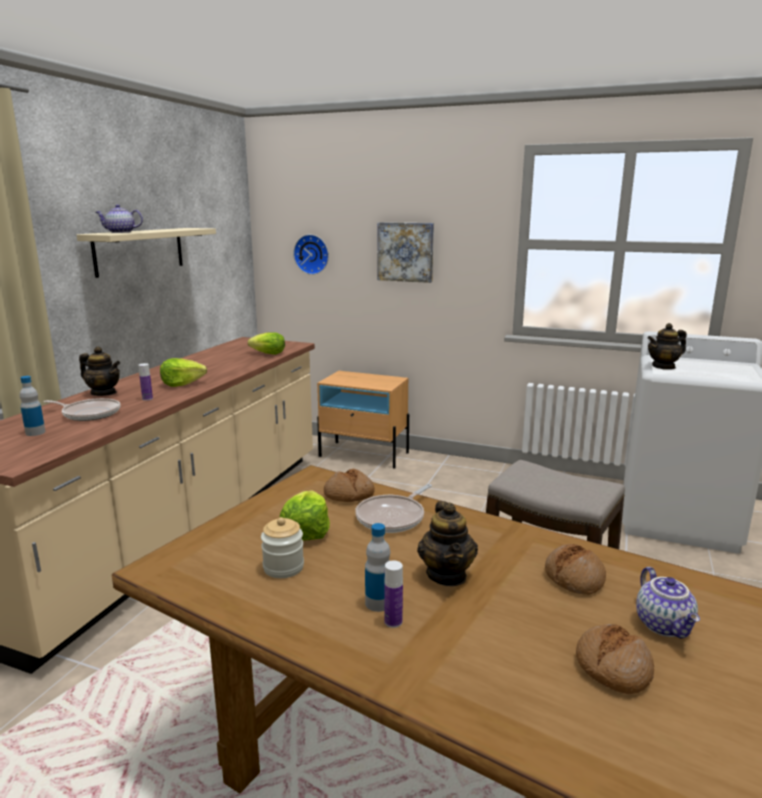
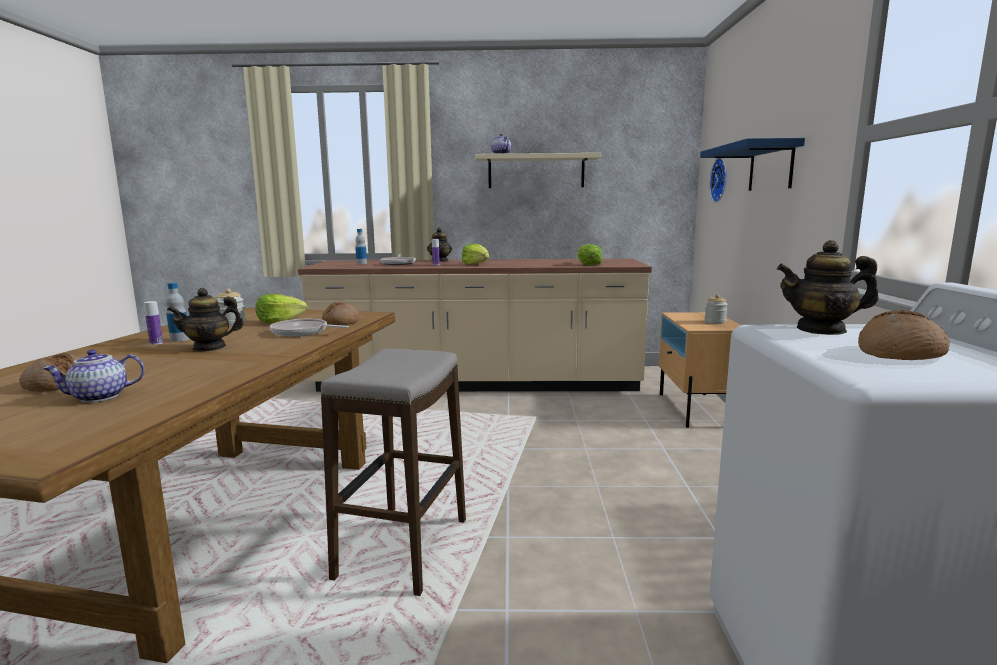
camera: 70 degrees right, 5 degrees down
(373, 378) = (715, 322): none -> jar
(405, 252) = (771, 167): picture -> blue shelf
(574, 577) = (191, 373): bread -> bread (900, 353)
(663, 366) = (821, 330): teapot -> teapot turned 45 degrees counterclockwise

